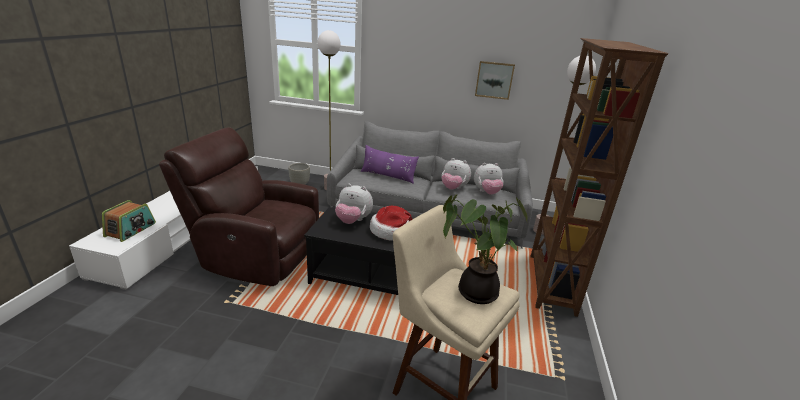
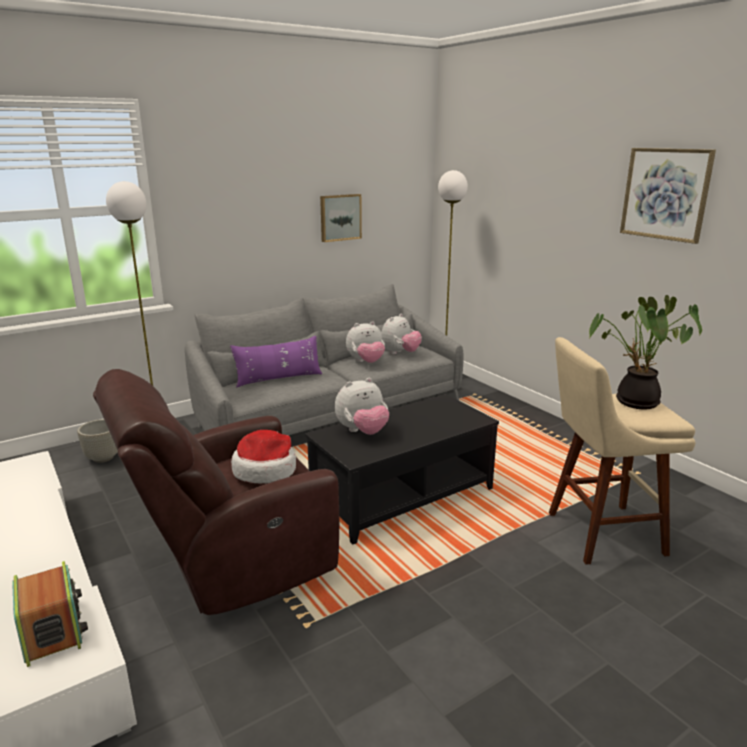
camera: 45 degrees left, 5 degrees down
(391, 231) = (415, 421): hat -> hat (265, 470)
(550, 283) = (522, 416): brown bookcase -> none
(686, 108) = (665, 194): none -> picture

